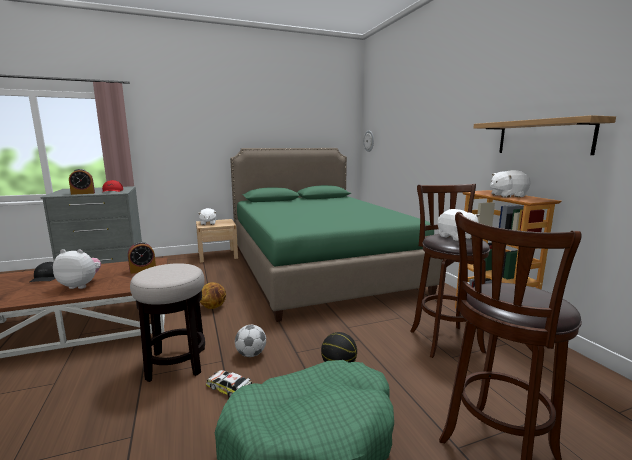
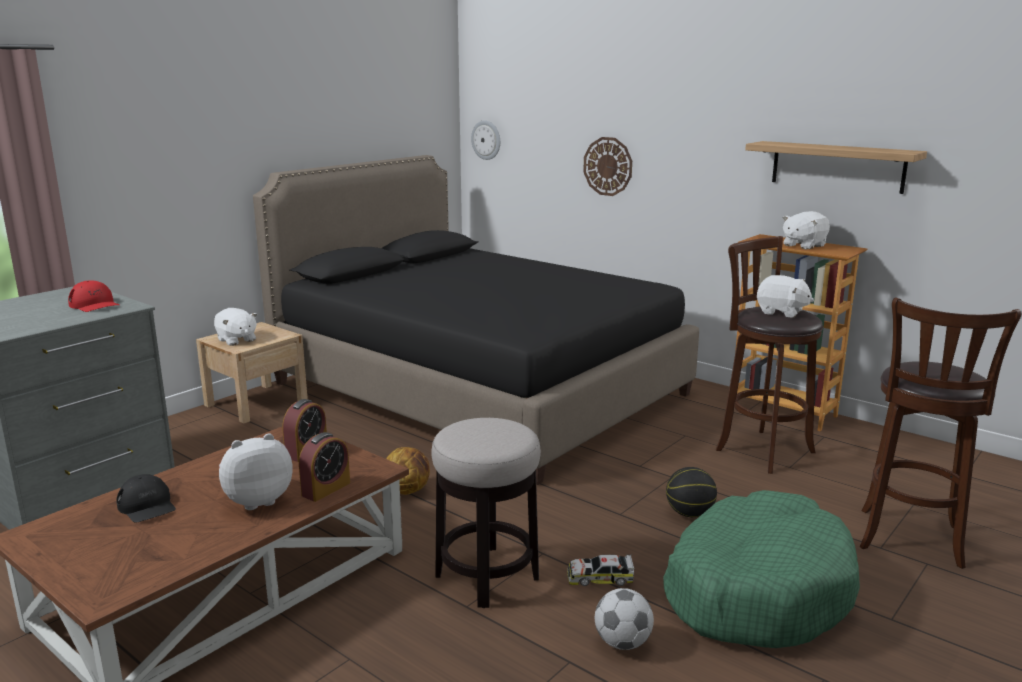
camera: 30 degrees left, 5 degrees up
(83, 193) = (53, 321): alarm clock -> alarm clock (326, 489)
(251, 354) = (568, 534): football -> football (622, 643)
(318, 268) = (478, 389): green bed -> black bed
(415, 150) = (608, 166): none -> wall clock

